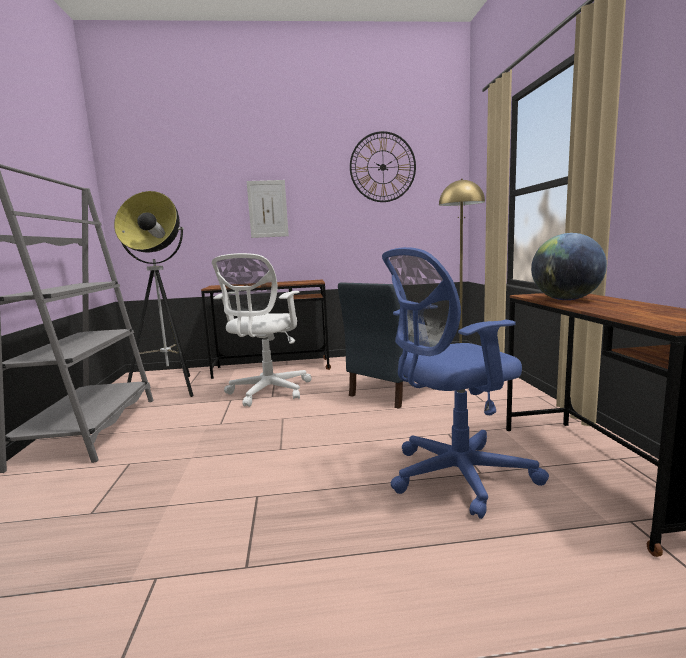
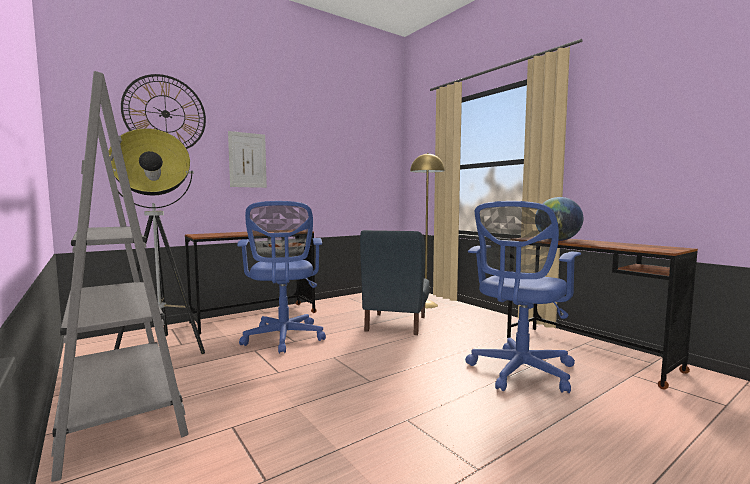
camera: 30 degrees left, 5 degrees down
(267, 392) = (284, 338): white office chair -> blue office chair
(382, 167) = (346, 135): wall clock -> wall clock (165, 114)

